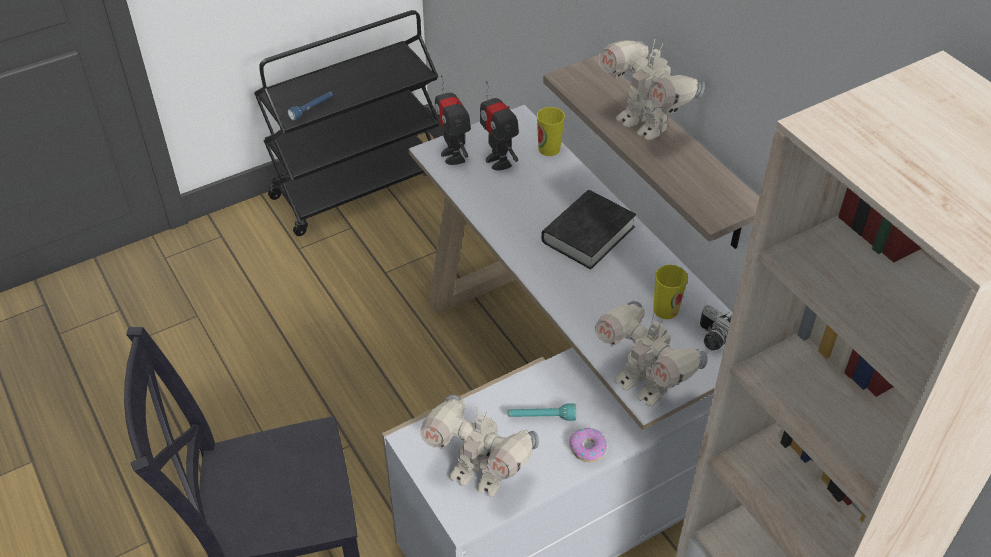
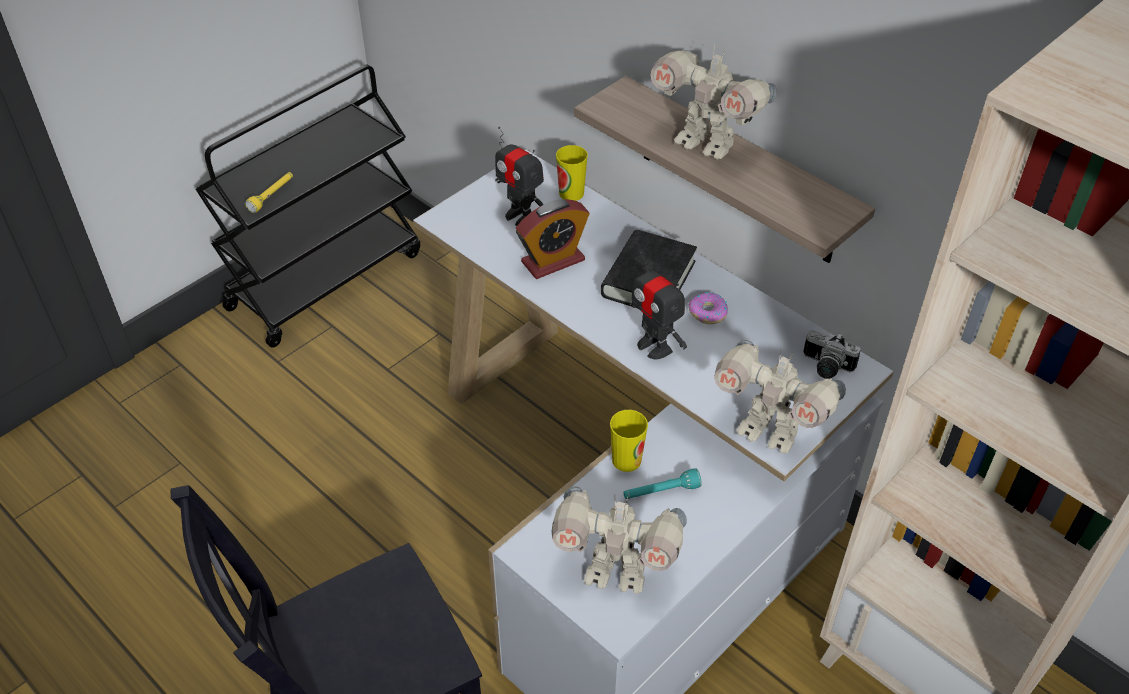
camera: 15 degrees left, 0 degrees up
(312, 109) = (272, 196): blue flashlight -> yellow flashlight
(453, 156) = (468, 219): toy robot -> toy robot (654, 346)
(512, 204) = (553, 261): none -> alarm clock
(587, 448) = (723, 515): donut -> donut (707, 313)
(665, 309) = (761, 344): cup -> cup (626, 460)

